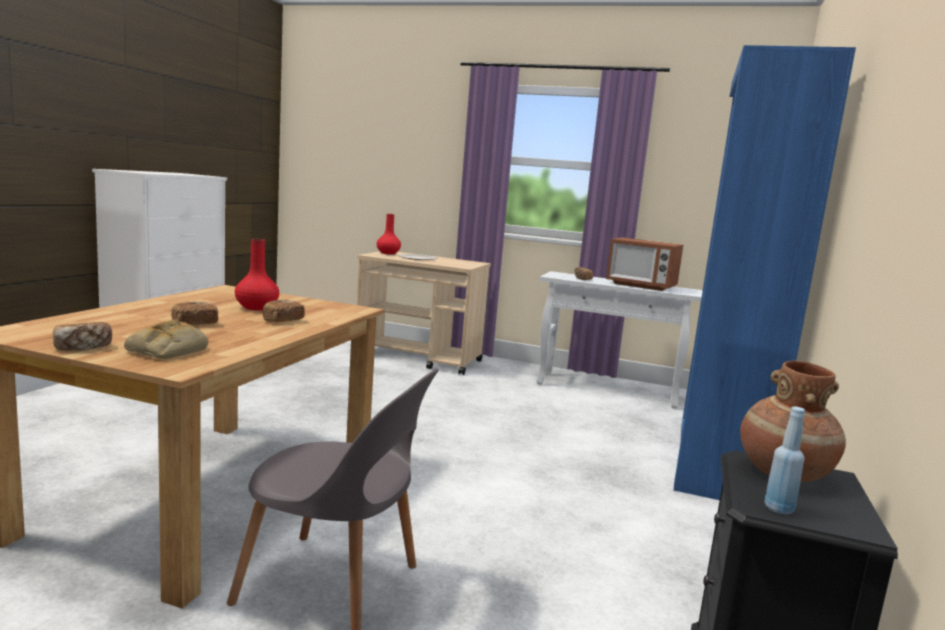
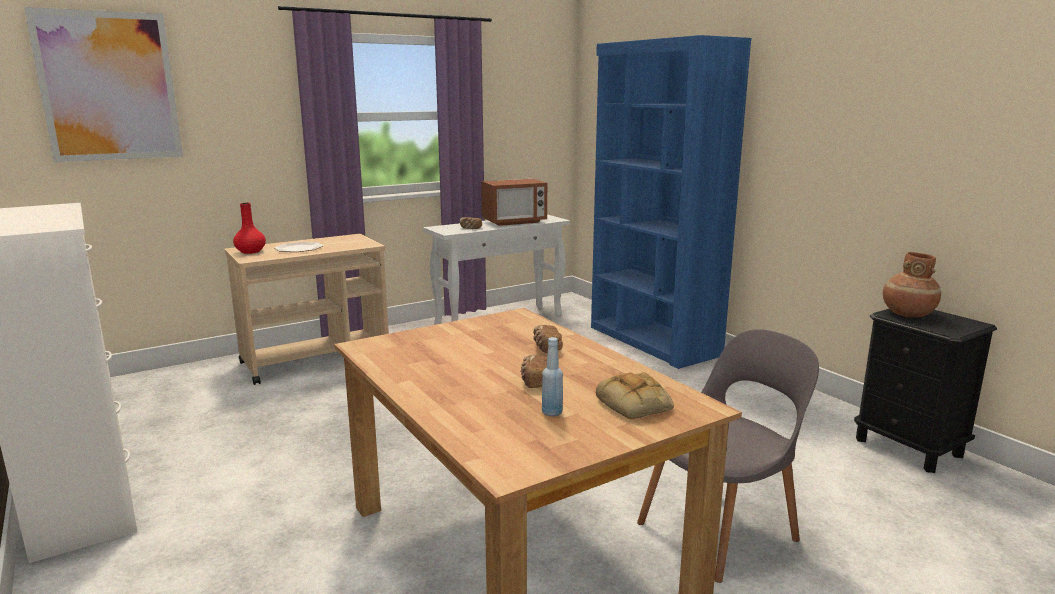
camera: 50 degrees left, 5 degrees up
(83, 348) = (605, 437): bread -> none
(257, 308) = (479, 348): red vase -> none
(349, 123) = (109, 87): none -> picture
(778, 508) = (953, 329): blue bottle -> blue bottle (551, 413)

